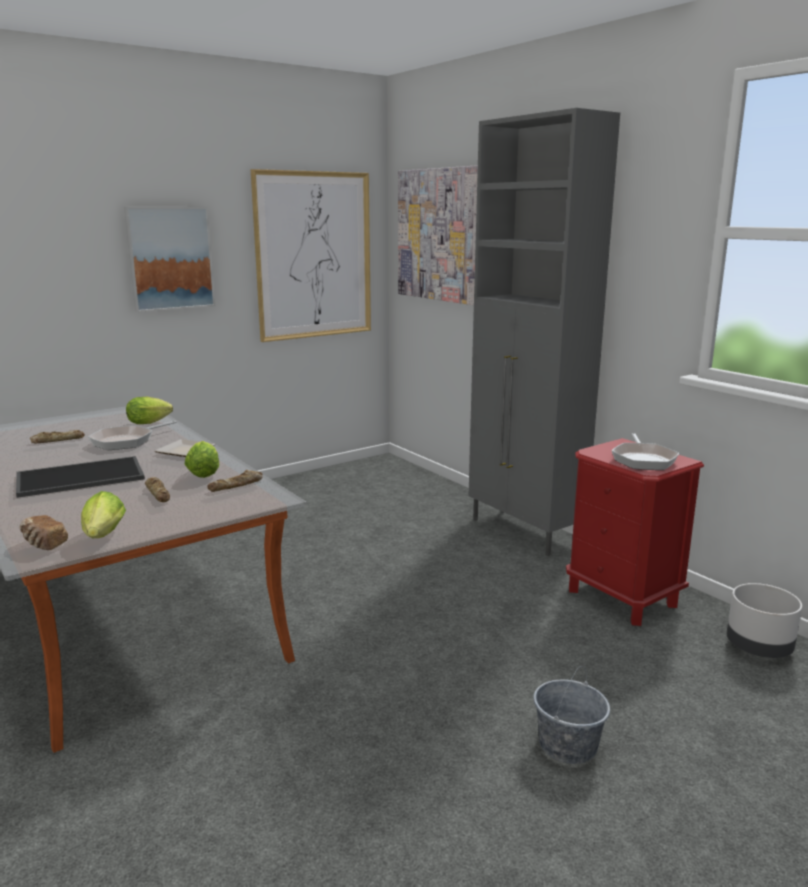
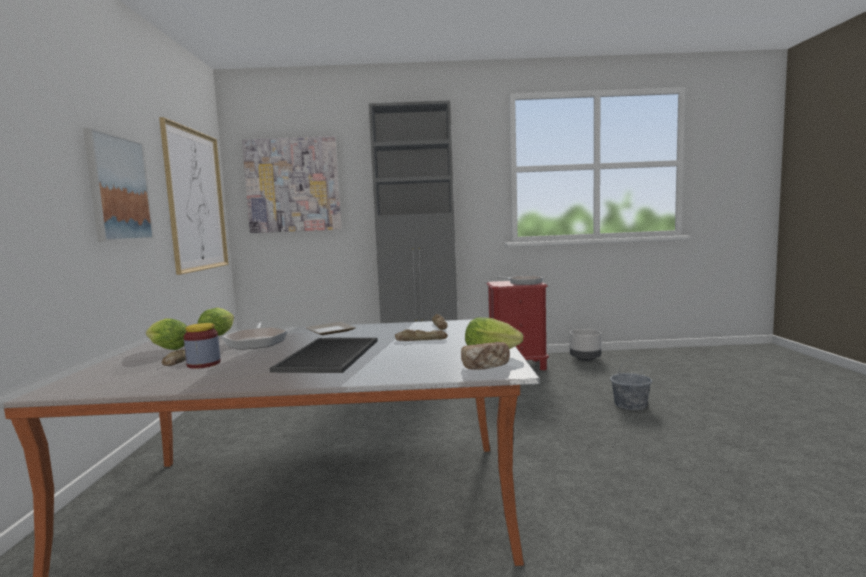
camera: 55 degrees left, 10 degrees down
(42, 450) = (204, 364): none -> jar
(204, 472) = (395, 329): lettuce -> lettuce (166, 349)

